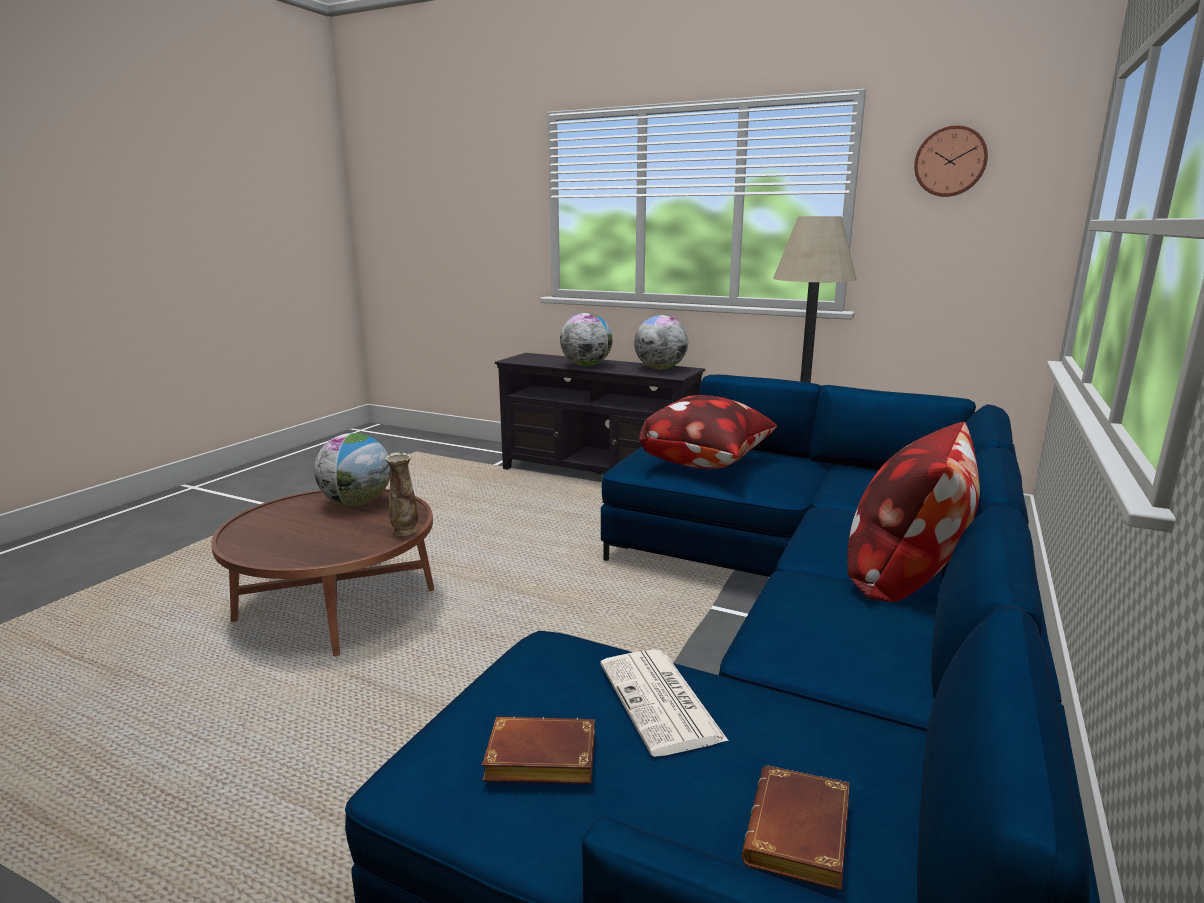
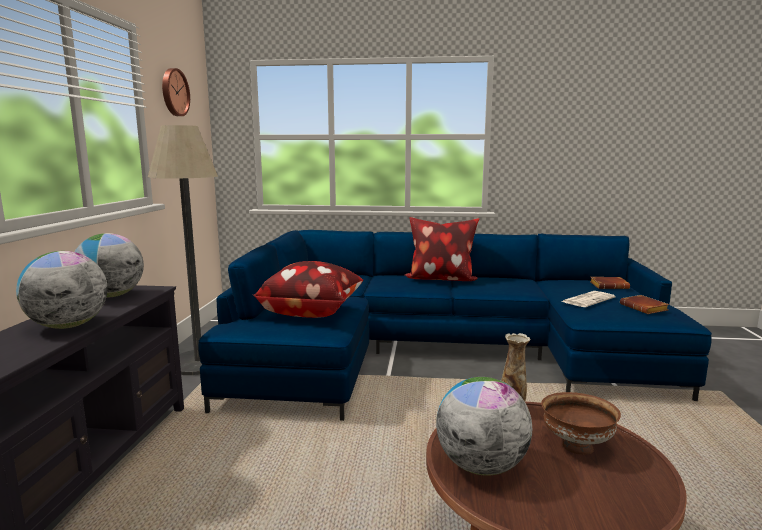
camera: 110 degrees left, 5 degrees down
(321, 540) = (576, 446): none -> brown bowl

